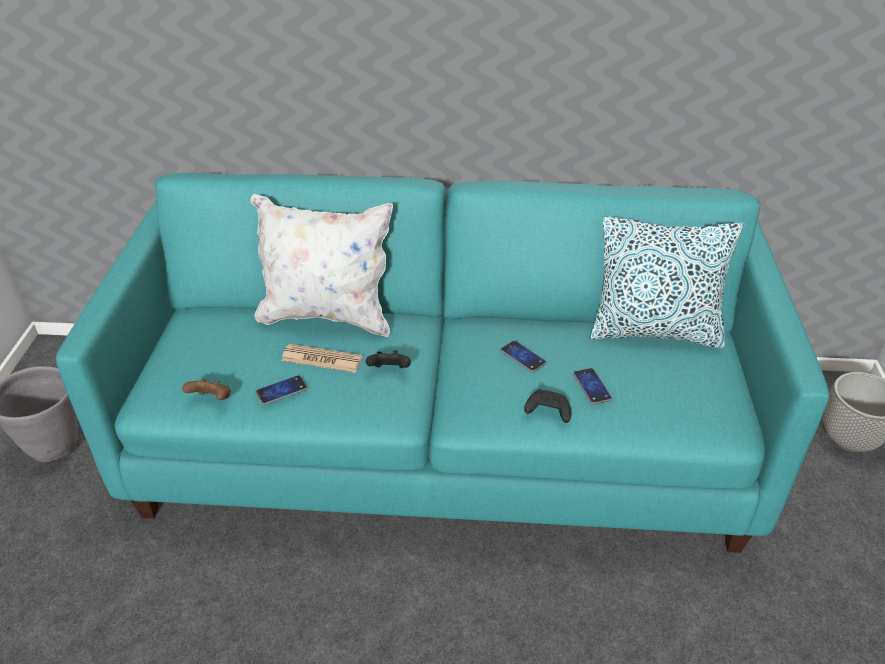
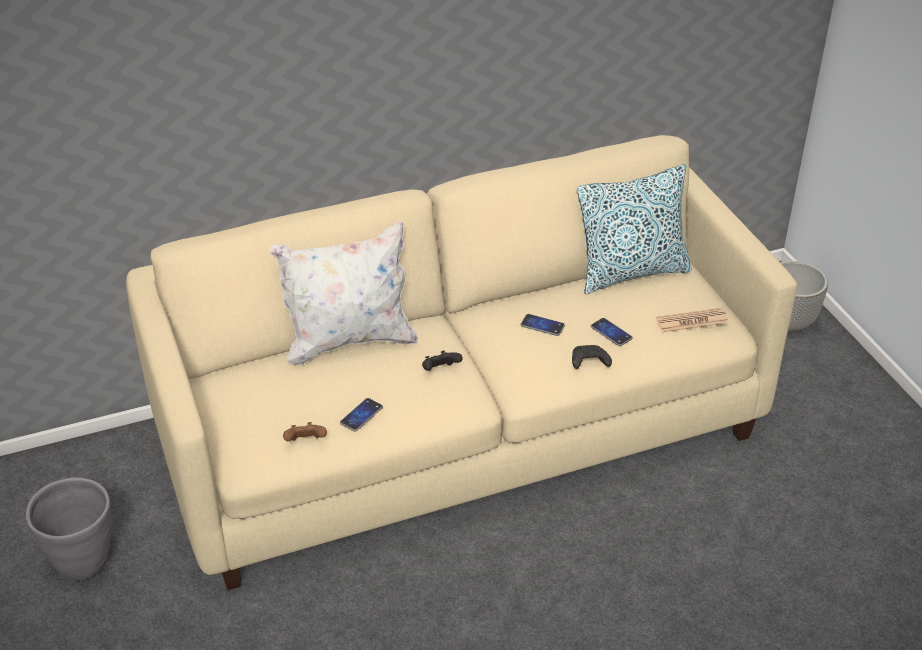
camera: 25 degrees left, 0 degrees up
(322, 359) = (375, 379): newspaper -> newspaper (692, 321)
(444, 442) = (462, 432): turquoise sofa -> beige sofa

